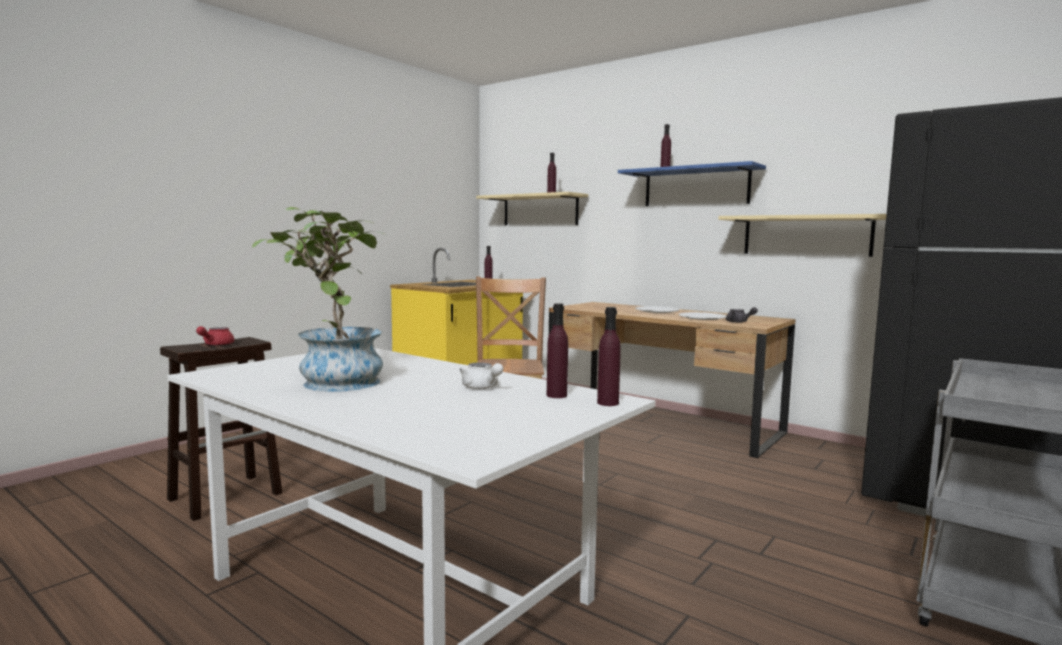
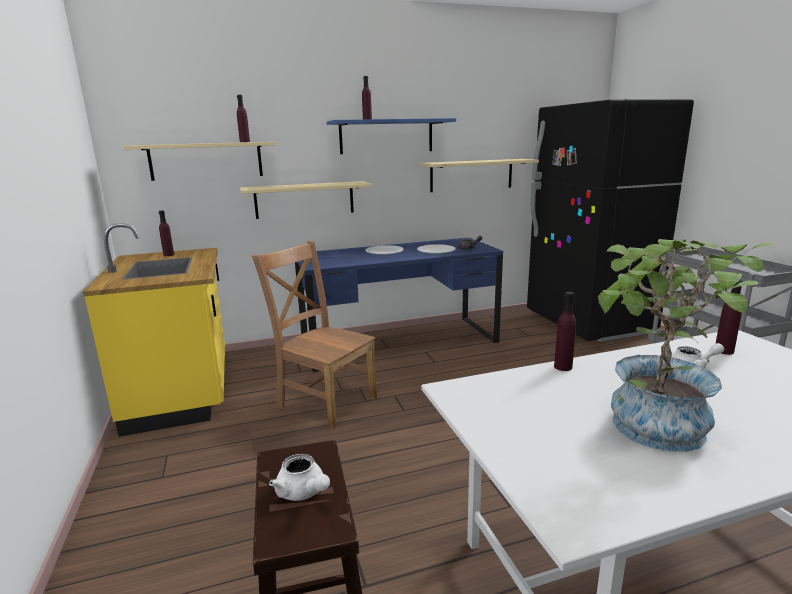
camera: 55 degrees left, 10 degrees up
(215, 345) = (303, 493): red teapot -> white teapot
(608, 403) = (749, 342): purple bottle -> purple bottle (563, 367)
(609, 250) = (304, 199): none -> beige shelf
(660, 421) = (399, 342): brown desk -> blue desk

